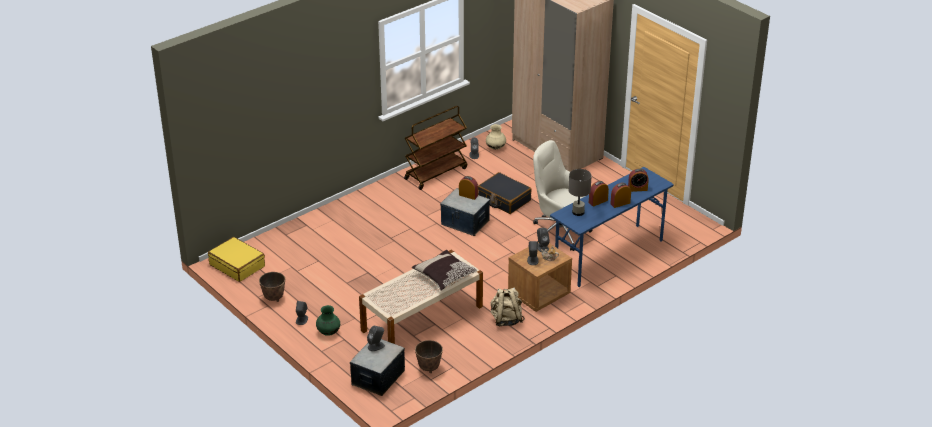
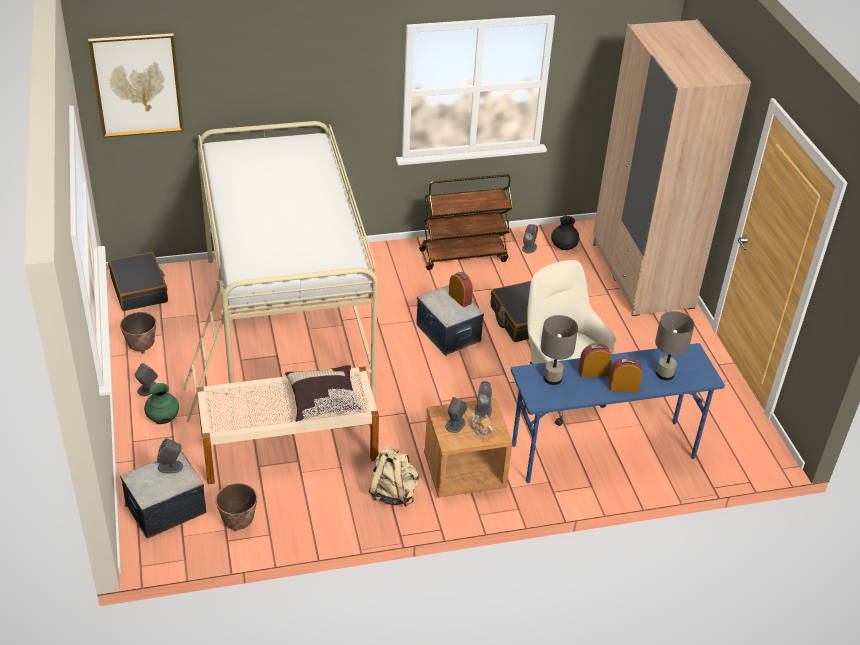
camera: 25 degrees right, 5 degrees up
(220, 112) = (137, 85): none -> picture
(237, 265) = (140, 289): yellow suitcase -> black suitcase
(358, 256) = (284, 330): none -> beige bed
(495, 148) = (563, 247): beige vase -> black vase
(637, 189) = (665, 374): alarm clock -> grey table lamp

